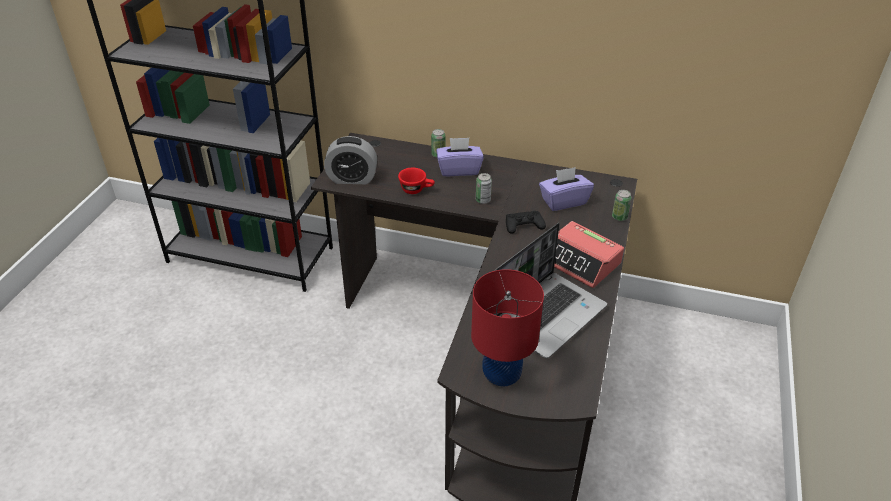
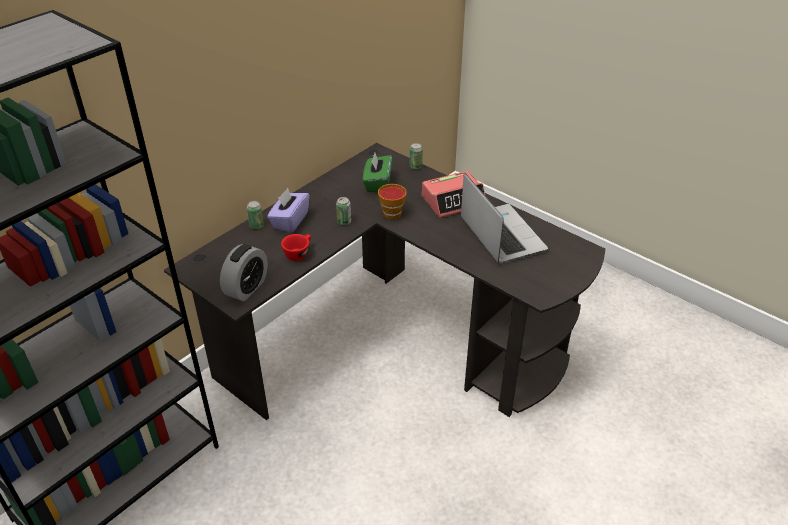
camera: 65 degrees left, 0 degrees up
(502, 374) = (550, 276): red table lamp -> none
(524, 225) = (392, 212): black game controller -> cup
(563, 201) = (377, 183): purple tissue box -> green tissue box

